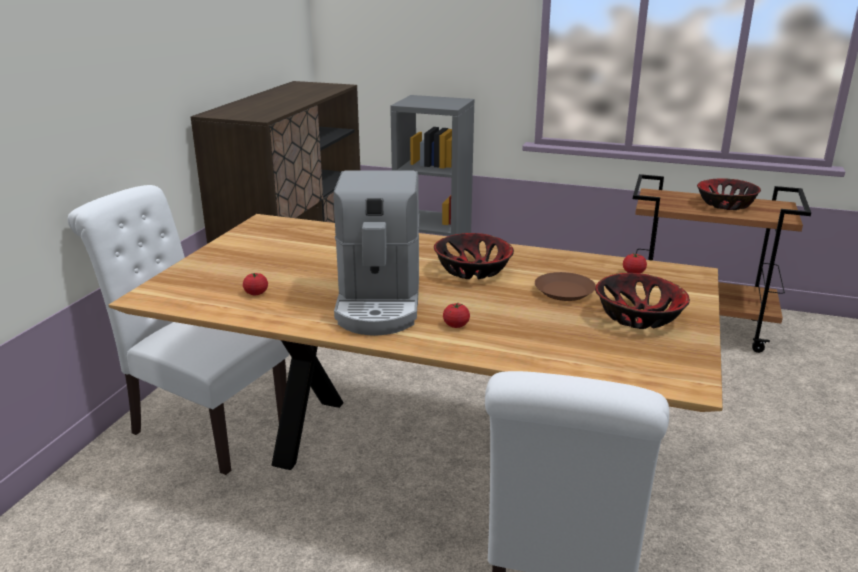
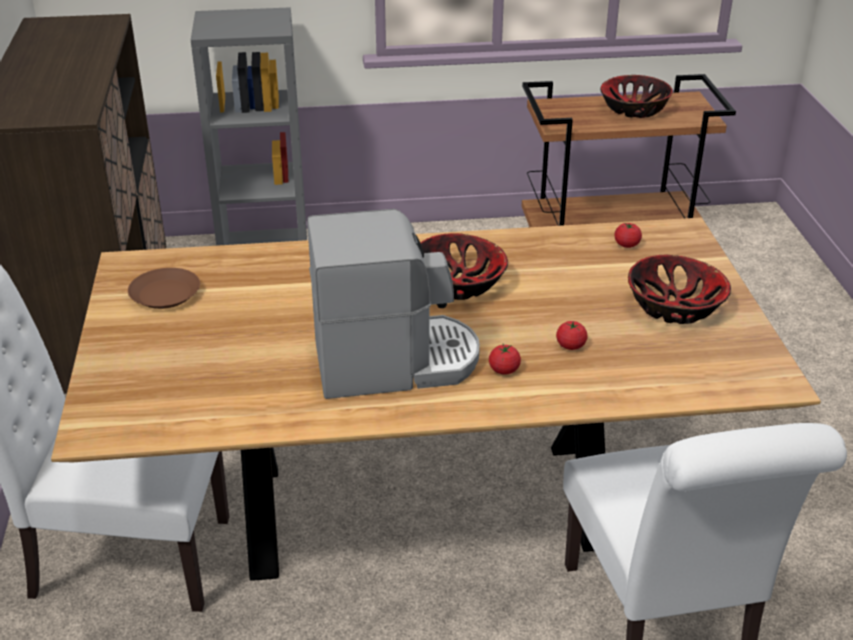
camera: 25 degrees left, 10 degrees up
(256, 293) = (232, 387): tomato -> tomato (570, 345)
(379, 303) = (394, 362): coffee machine -> coffee machine turned 75 degrees counterclockwise
(564, 291) = (577, 290): brown plate -> brown plate (164, 294)

